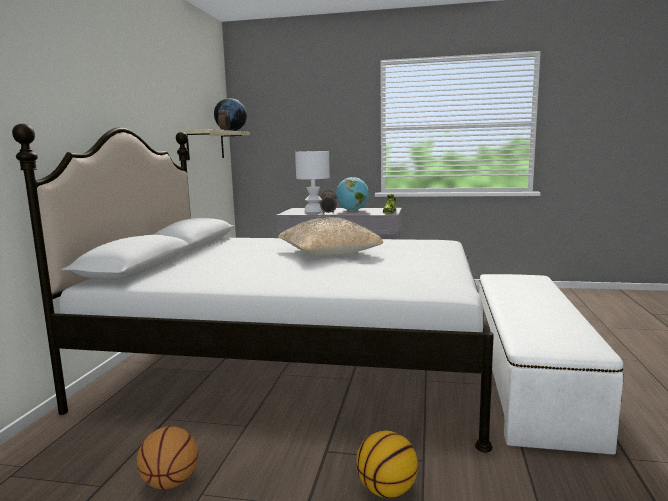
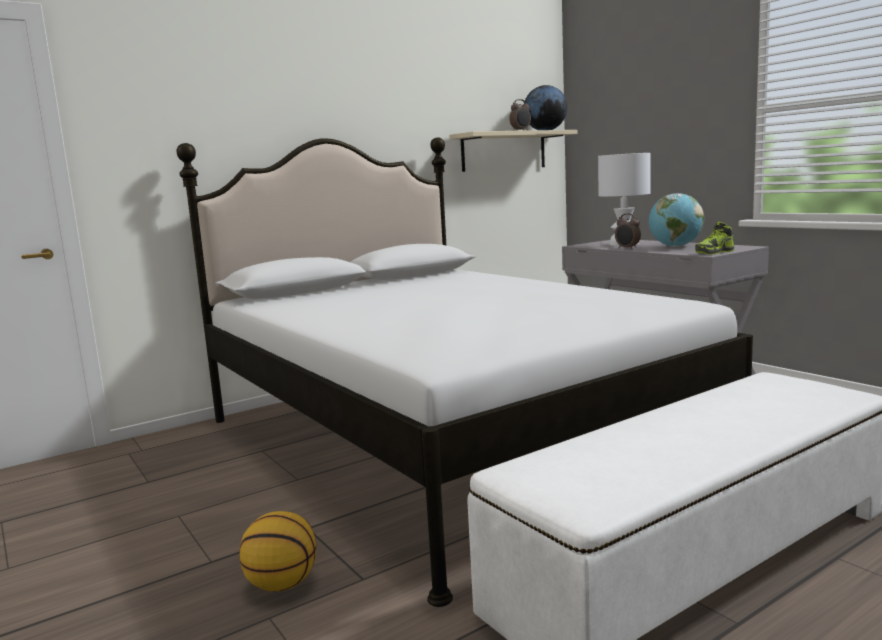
camera: 45 degrees right, 0 degrees up
(170, 482) = (179, 498): basketball -> none
(329, 251) = (496, 297): beige pillow -> none

